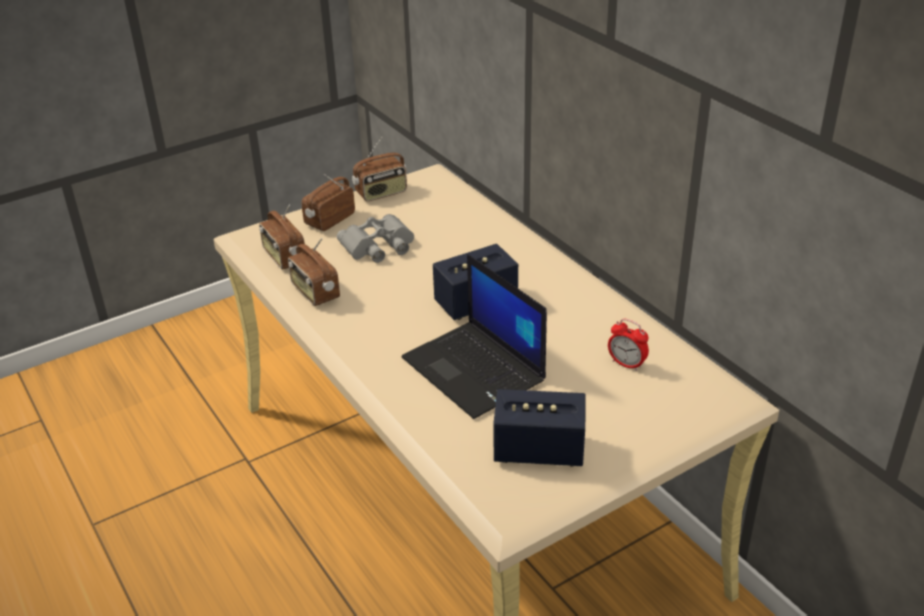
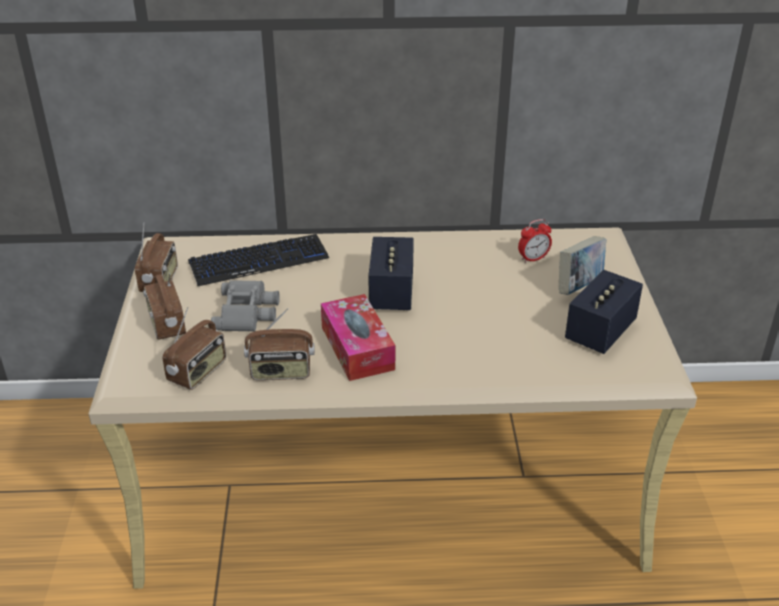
camera: 60 degrees left, 0 degrees up
(284, 257) = (198, 372): radio -> radio turned 60 degrees counterclockwise
(378, 316) = (357, 348): none -> tissue box
(453, 222) = (259, 261): none -> keyboard
(475, 370) = (480, 325): laptop -> none
(607, 411) = (579, 287): none -> book

